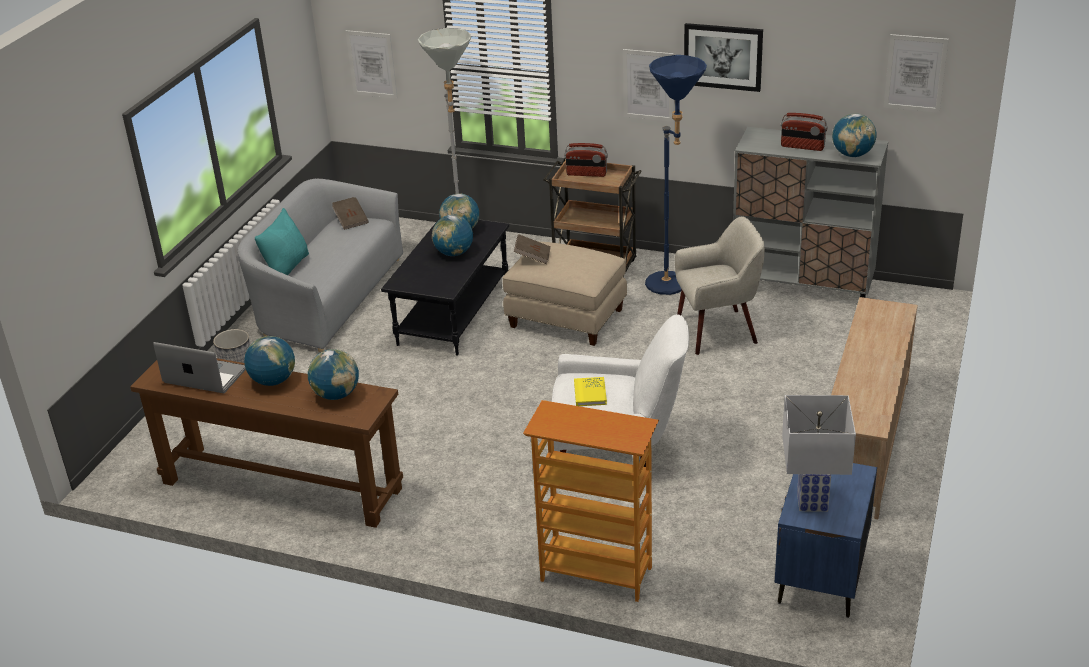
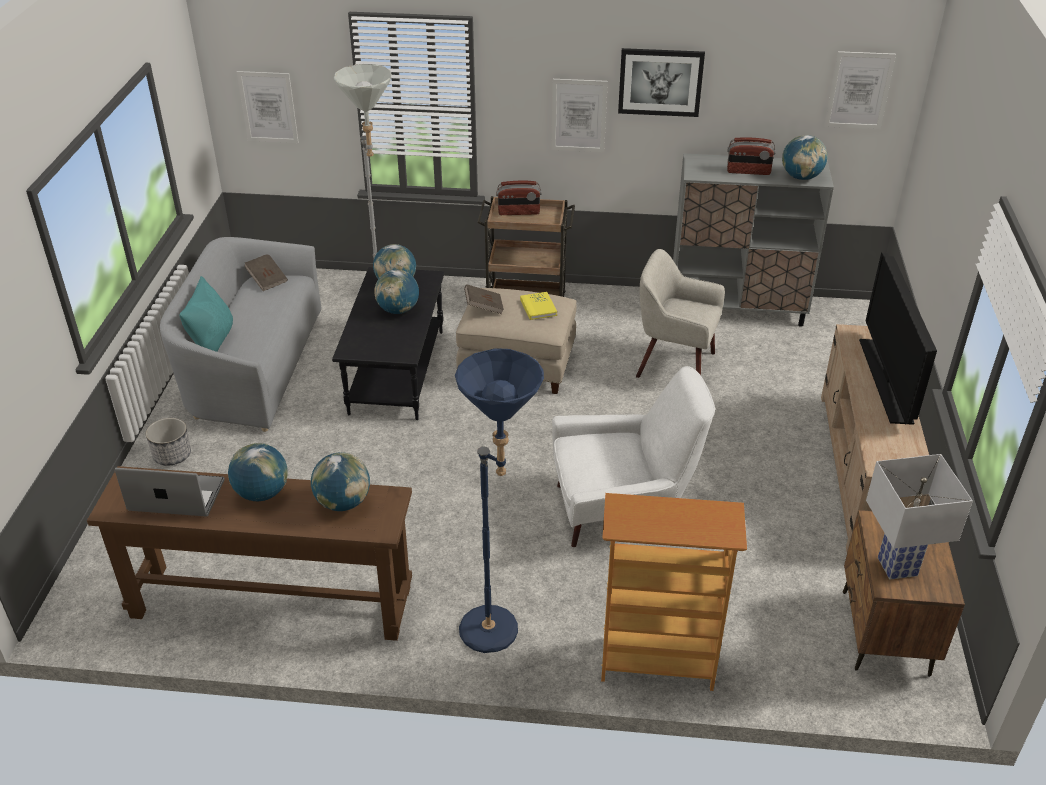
camera: 15 degrees left, 5 degrees up
(590, 393) = (600, 459): yellow book -> yellow book (538, 307)
(673, 287) = (612, 321): blue floor lamp -> blue floor lamp (499, 636)
(718, 331) = (674, 365): beige armchair -> beige armchair turned 135 degrees counterclockwise
(820, 577) = (884, 633): blue nightstand -> brown nightstand
(883, 350) = (886, 381): none -> television

